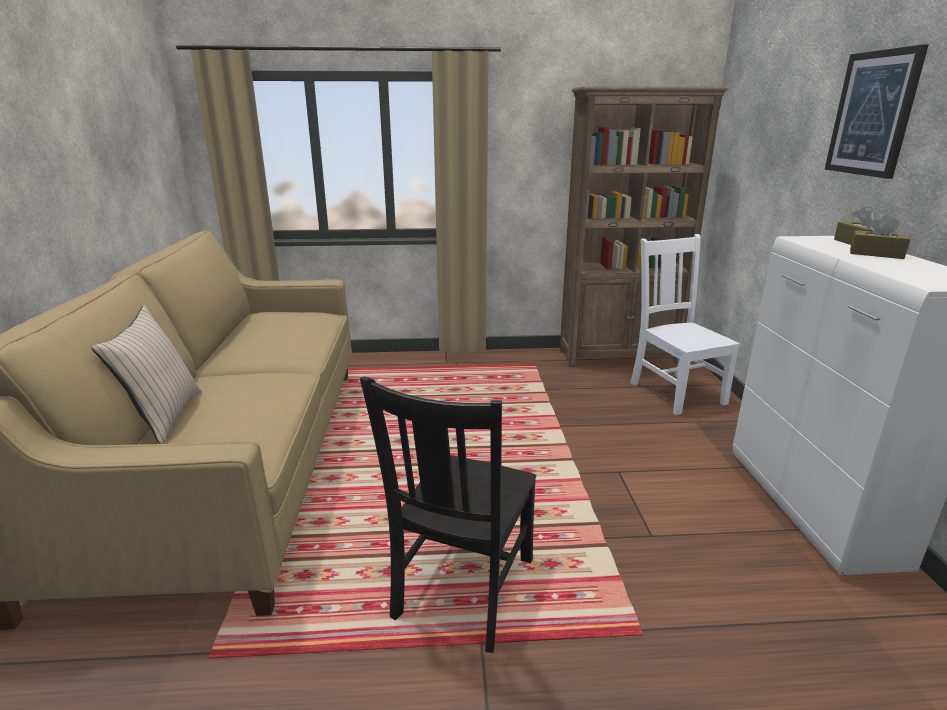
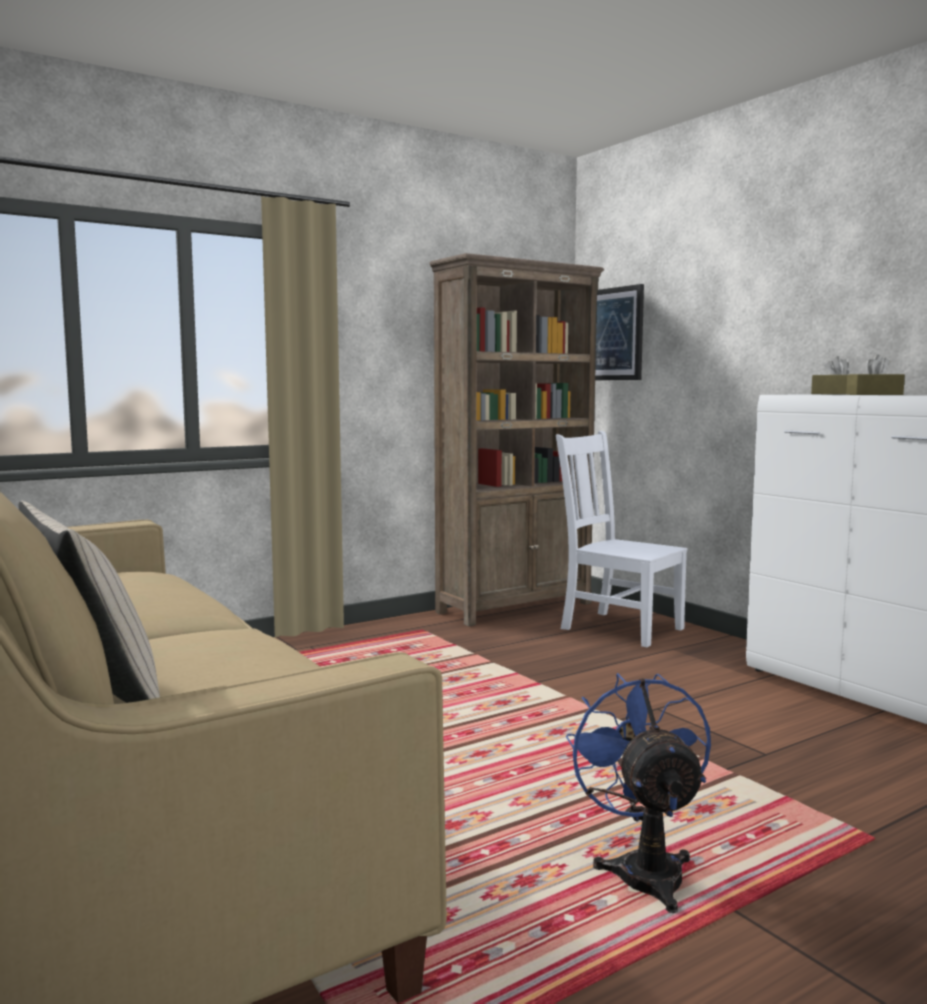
camera: 30 degrees left, 15 degrees down
(462, 591) = (644, 869): black chair -> blue fan
(873, 114) = (805, 274): picture -> picture (614, 334)

